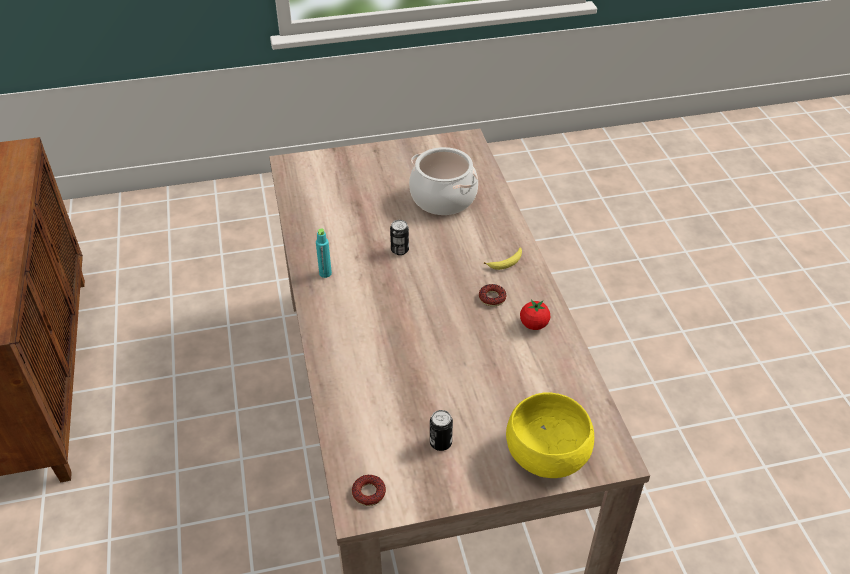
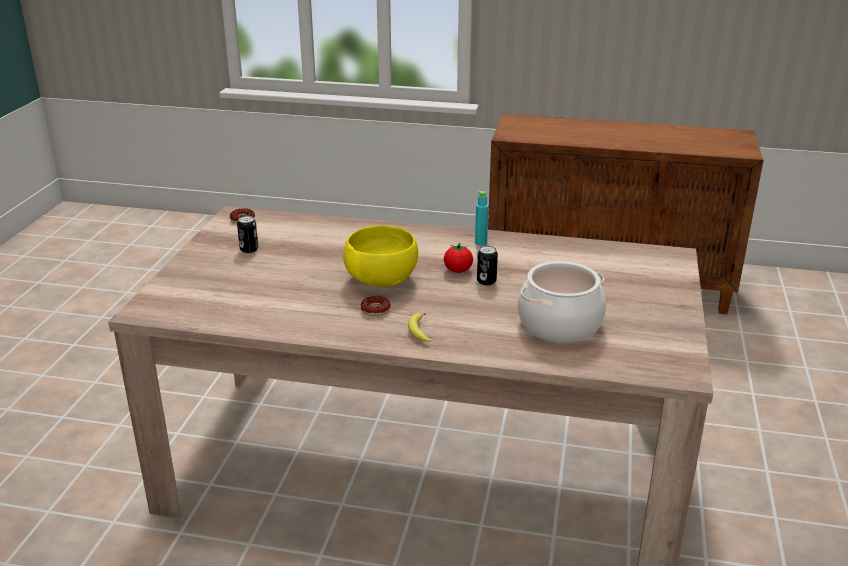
camera: 115 degrees right, 15 degrees down
(534, 325) = (319, 320): tomato -> tomato (458, 270)
(547, 455) = (184, 285): yellow bowl -> yellow bowl (381, 279)

